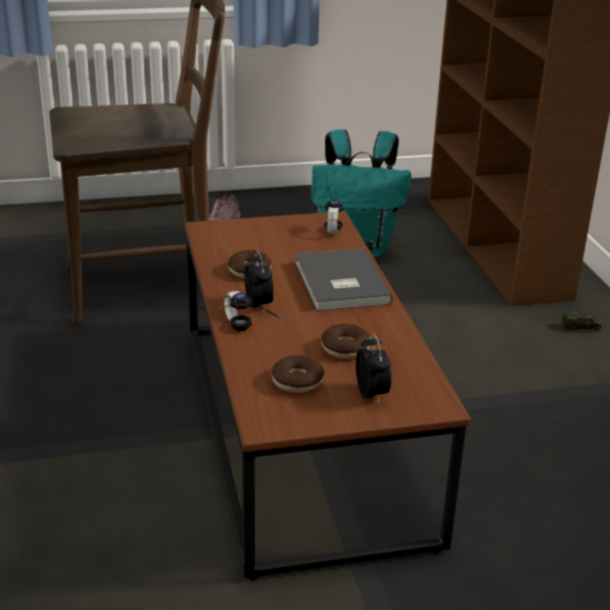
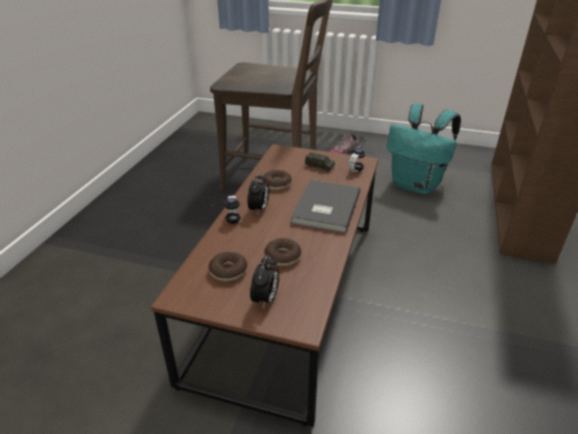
camera: 30 degrees right, 5 degrees up
(580, 327) = (545, 286): toy car -> toy car (319, 166)

